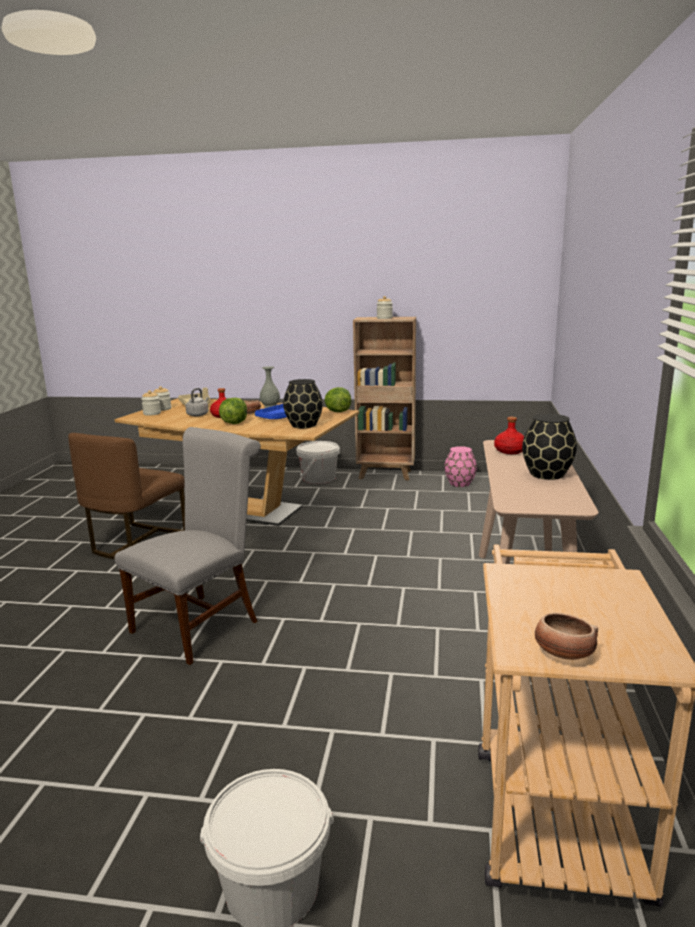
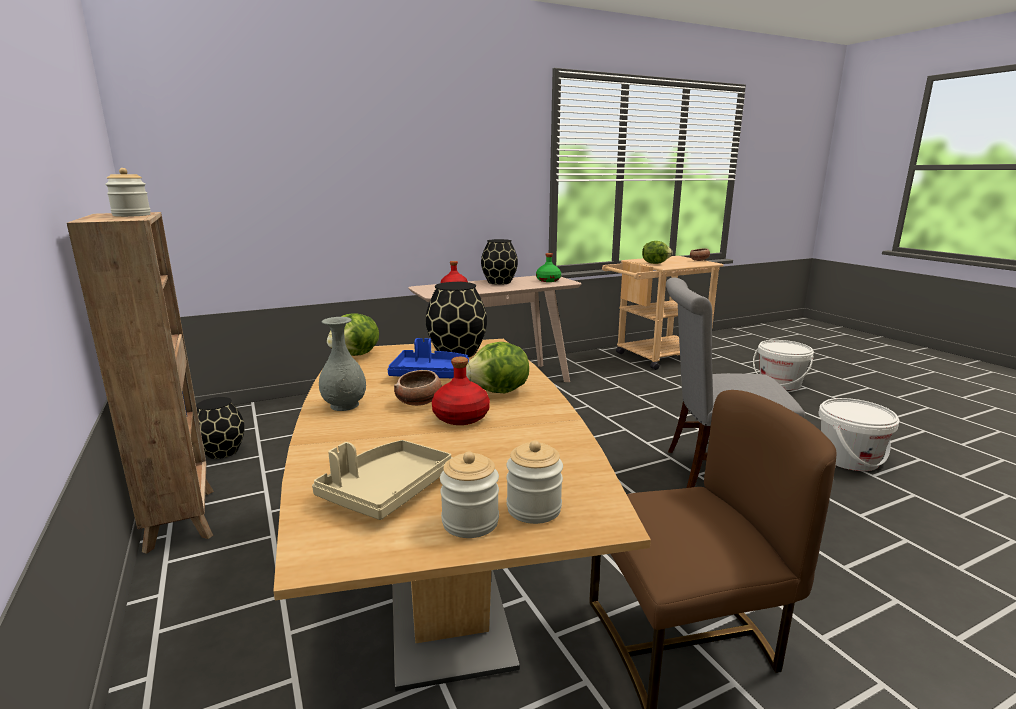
camera: 125 degrees left, 0 degrees up
(198, 415) = (479, 443): grey kettle -> none
(319, 478) = (215, 586): white bucket -> white bucket (849, 459)
(460, 483) = (222, 451): pink vase -> black vase
(537, 498) = (548, 280): none -> green bottle
(556, 580) = (655, 263): none -> lettuce

